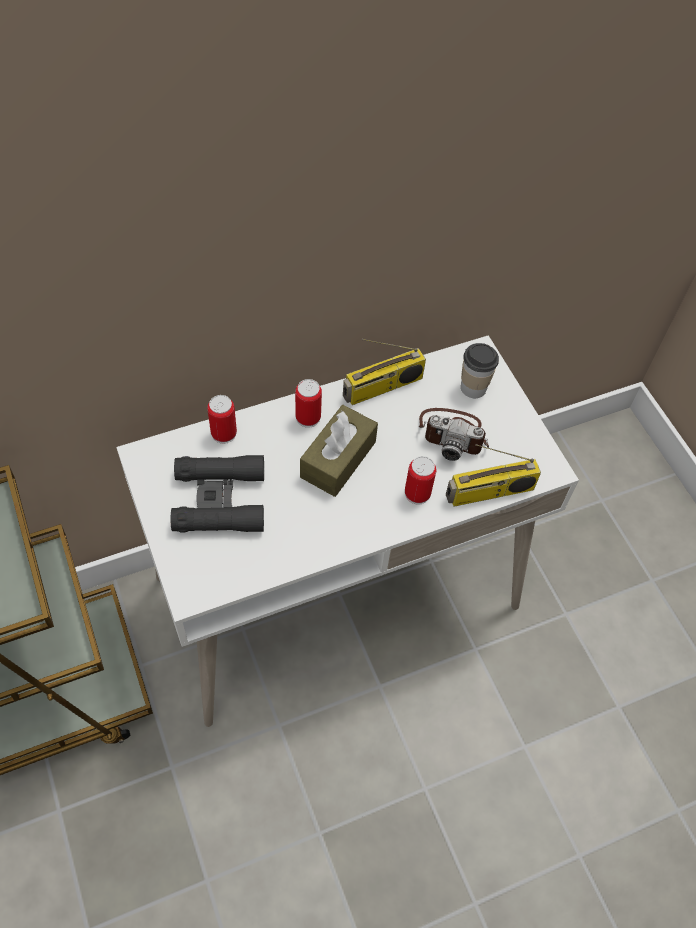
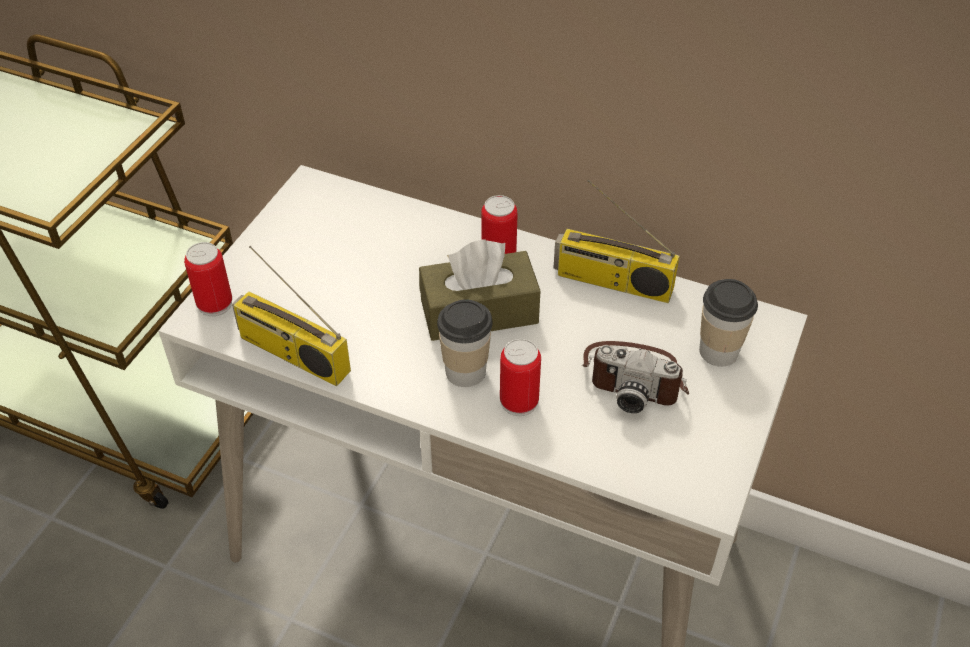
camera: 50 degrees right, 10 degrees down
(219, 500) = (325, 265): black binoculars -> none
(224, 433) = (402, 215): can -> can (215, 304)
(373, 499) = (465, 371): none -> cup
(453, 434) = (635, 377): camera -> camera turned 45 degrees counterclockwise
(489, 493) = (601, 462): radio -> radio (291, 354)

